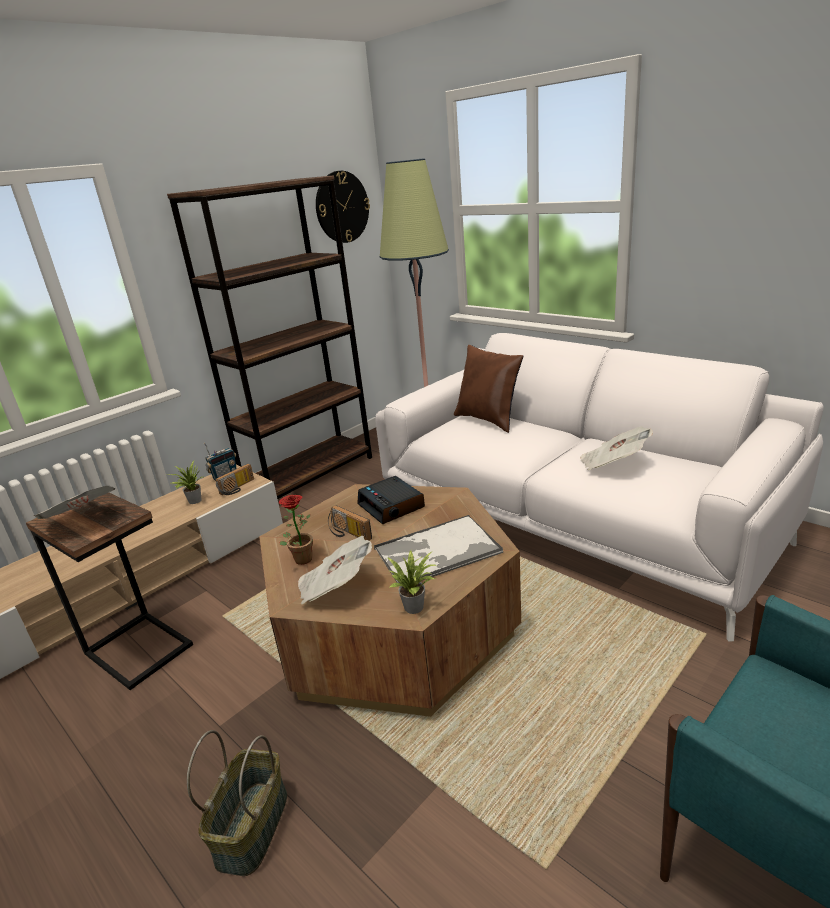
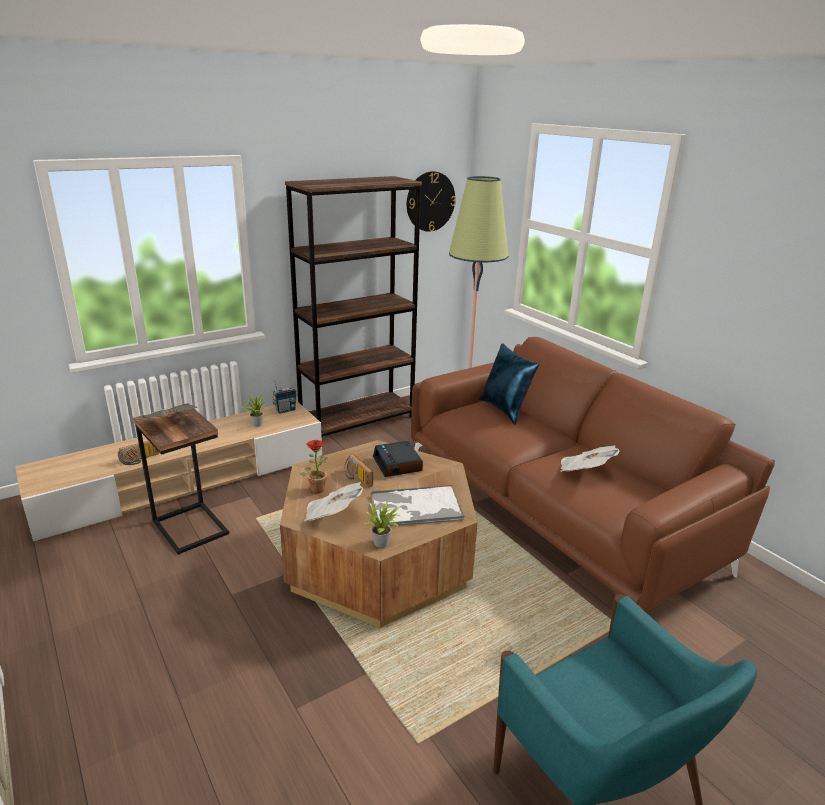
camera: 10 degrees right, 0 degrees up
(238, 488) = (292, 421): radio -> radio (140, 460)
(251, 826) = (234, 663): basket -> none
(489, 420) = (505, 410): brown pillow -> blue pillow
(572, 518) = (557, 508): white sofa -> brown sofa

